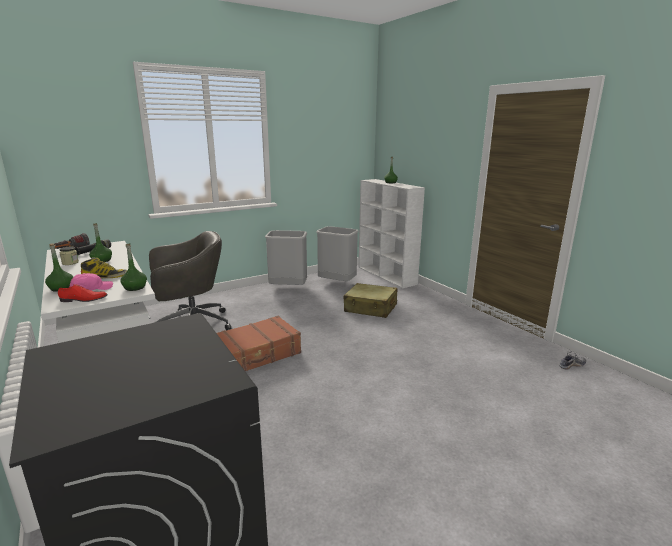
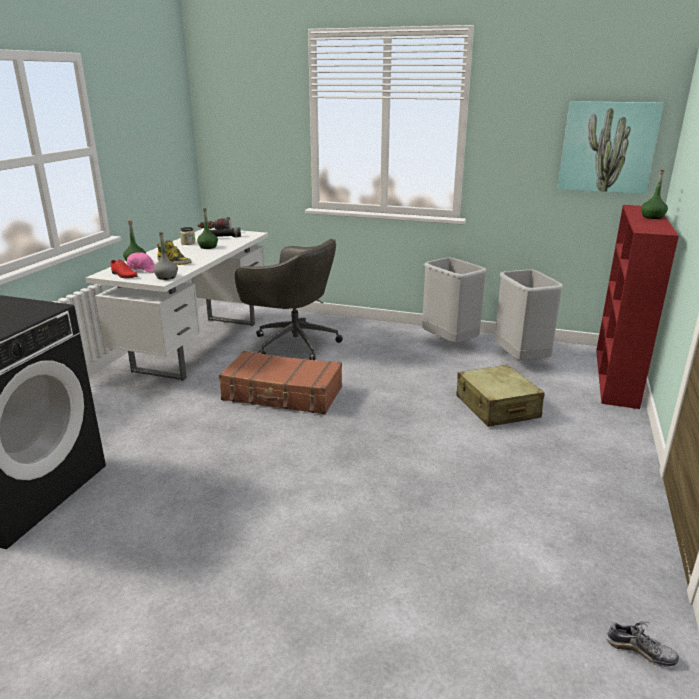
camera: 50 degrees right, 5 degrees up
(135, 287) = (166, 277): green bottle -> grey bottle
(346, 148) = (607, 147): none -> picture
(387, 275) = (616, 377): white bookcase -> red bookcase

